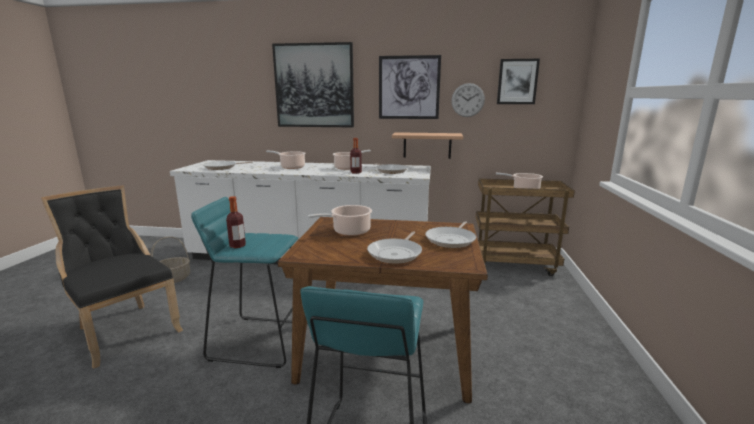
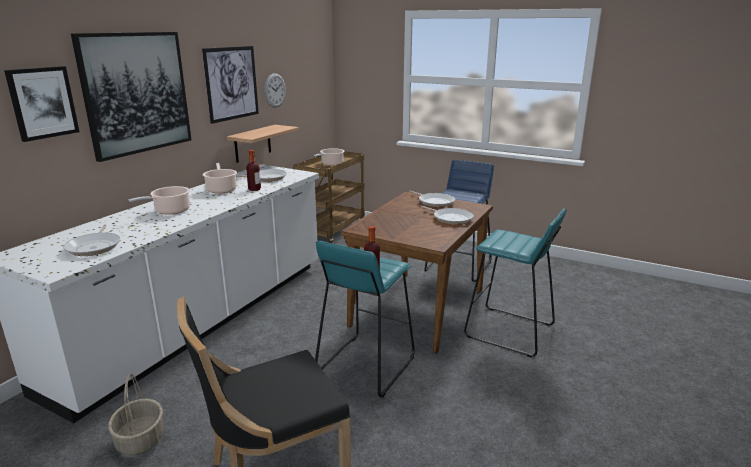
camera: 70 degrees left, 5 degrees up
(349, 231) = (394, 225): cooking pot -> none
(517, 81) = (301, 69): picture -> picture (42, 103)
(532, 367) = (458, 266): none -> blue stool

